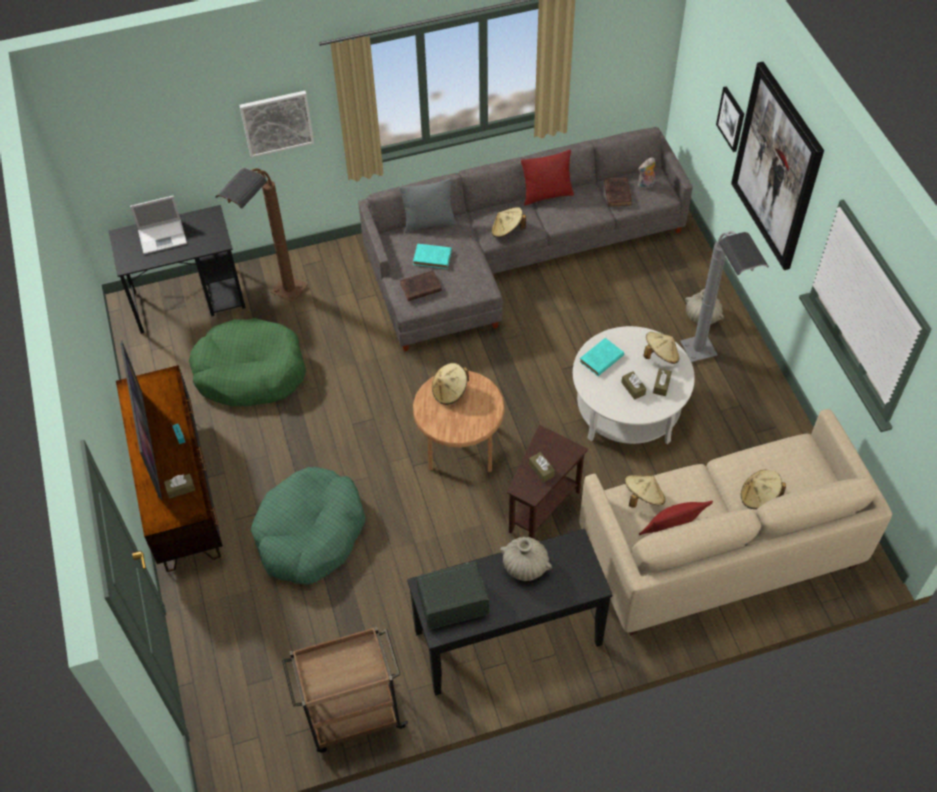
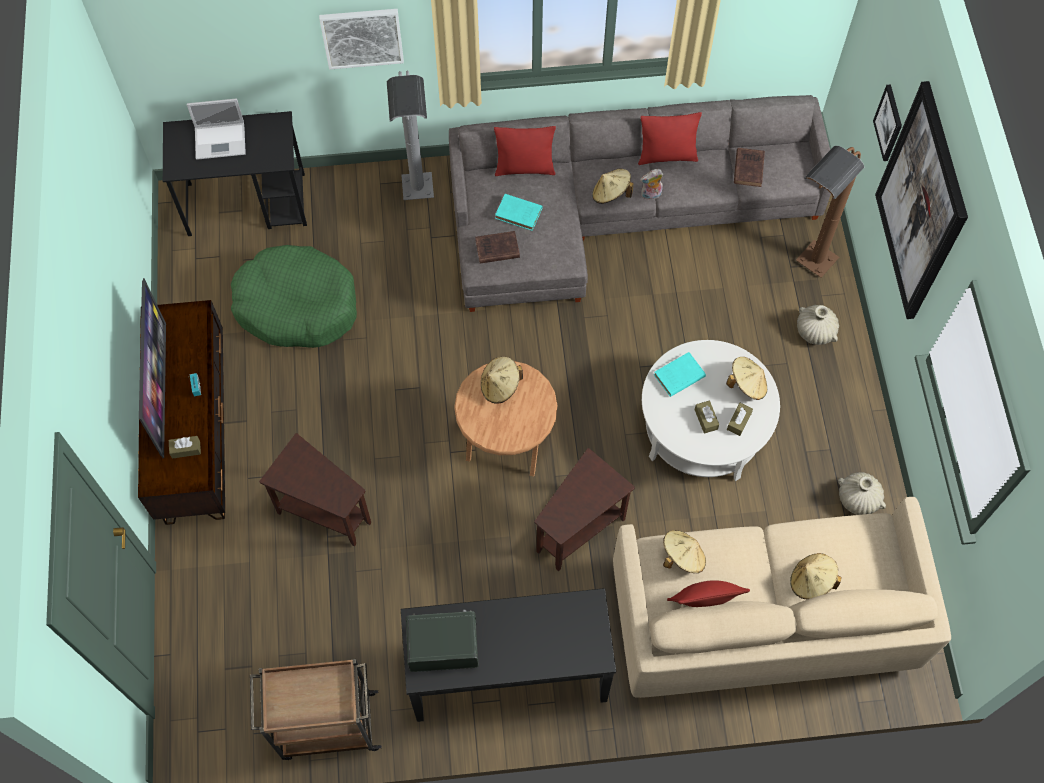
camera: 10 degrees right, 10 degrees up
(279, 304) = (344, 227): brown floor lamp -> brown floor lamp (804, 276)
(310, 533) = (323, 510): green dog bed -> brown side table
(429, 223) = (524, 168): grey pillow -> red pillow
(525, 566) = (529, 620): beige vase -> beige vase (858, 499)
(541, 470) = (578, 503): brown tissue box -> none
(646, 185) = (784, 163): plush toy -> plush toy (651, 195)
(707, 365) = (805, 393): grey floor lamp -> grey floor lamp (420, 206)

